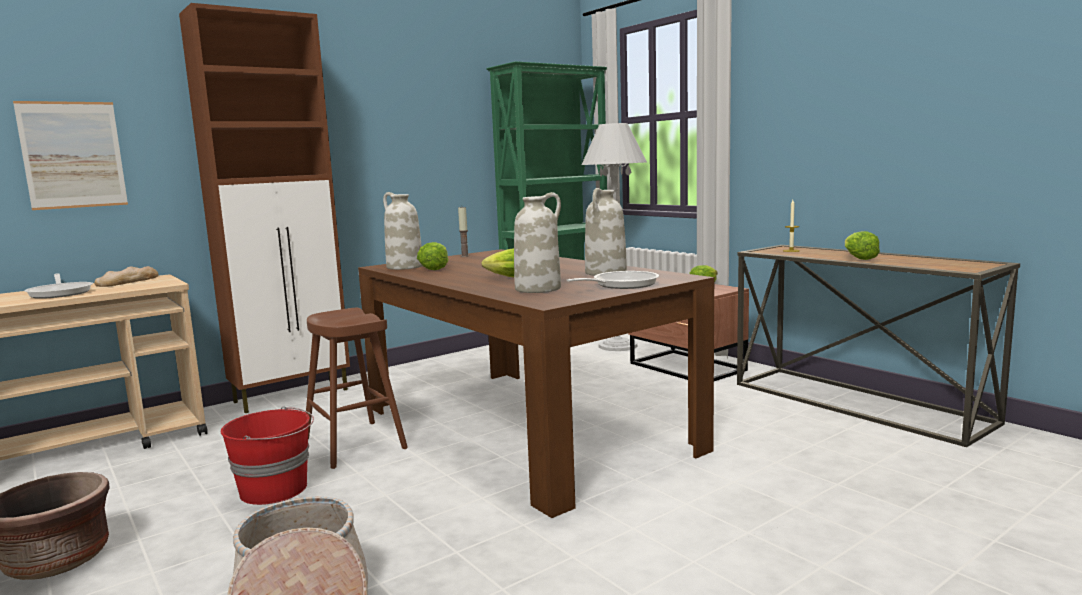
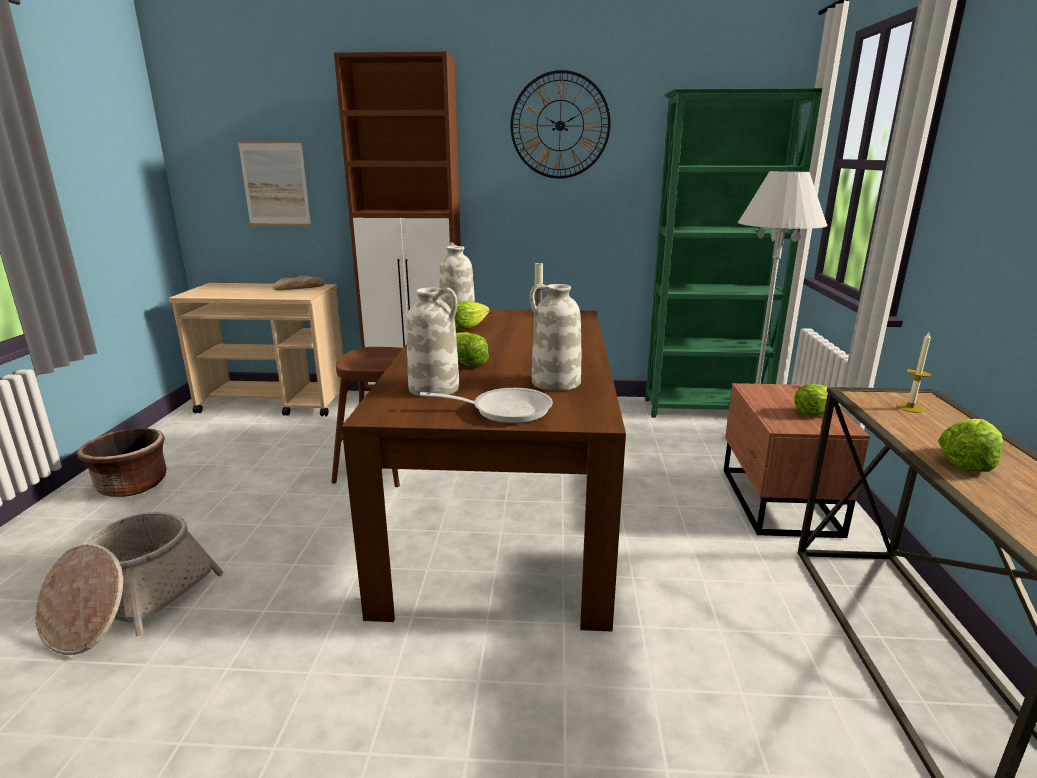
camera: 40 degrees right, 10 degrees up
(61, 293) = (245, 291): frying pan -> none
(275, 489) = (280, 485): red bucket -> none
(403, 92) = (560, 125): none -> wall clock

